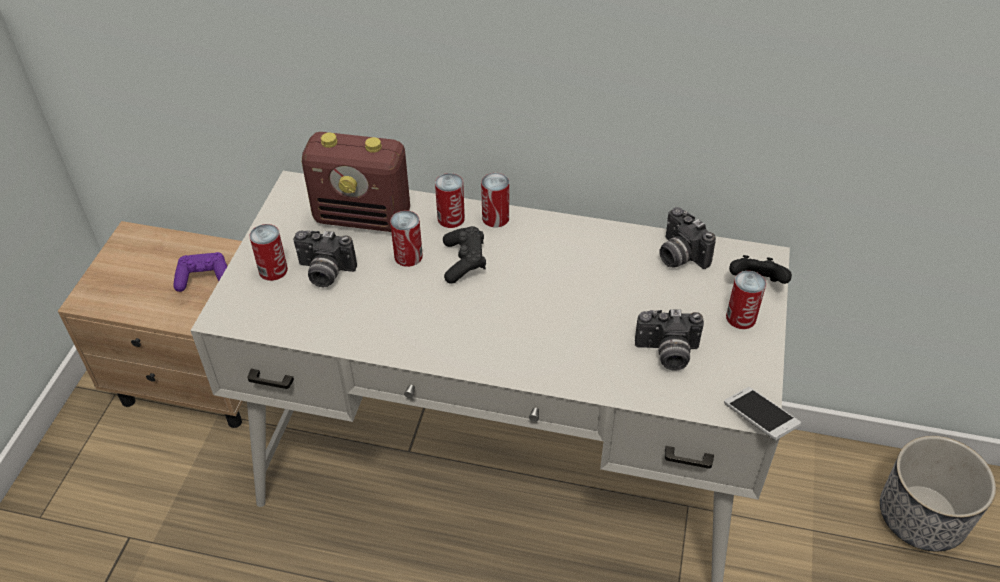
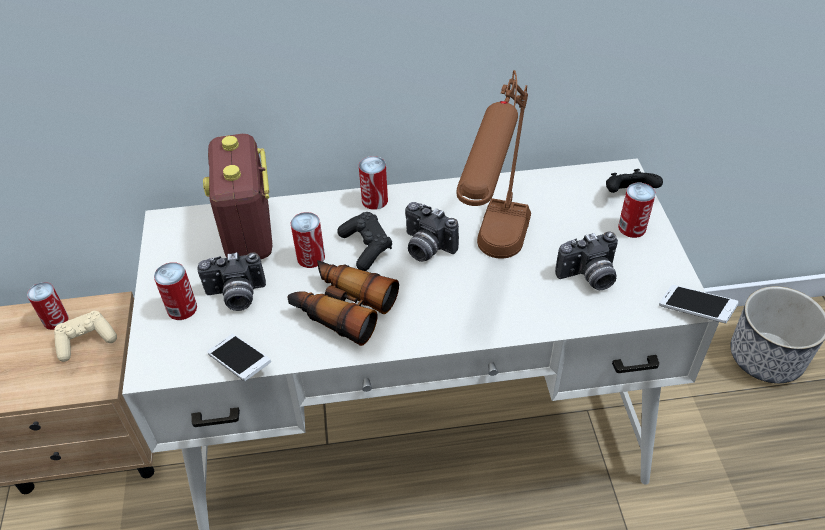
camera: 20 degrees left, 0 degrees up
(204, 278) = (86, 341): purple game controller -> beige game controller
(300, 334) = (240, 363): none -> phone
(363, 217) = (249, 233): radio -> radio turned 90 degrees clockwise
(413, 312) = (342, 308): none -> binoculars
(451, 218) = (333, 212): can -> can (55, 320)
(576, 314) = (492, 266): none -> brown table lamp
(679, 256) = (552, 190): camera -> camera (425, 248)

